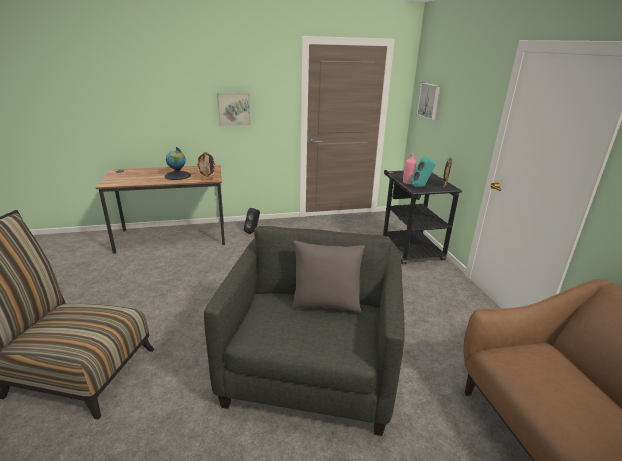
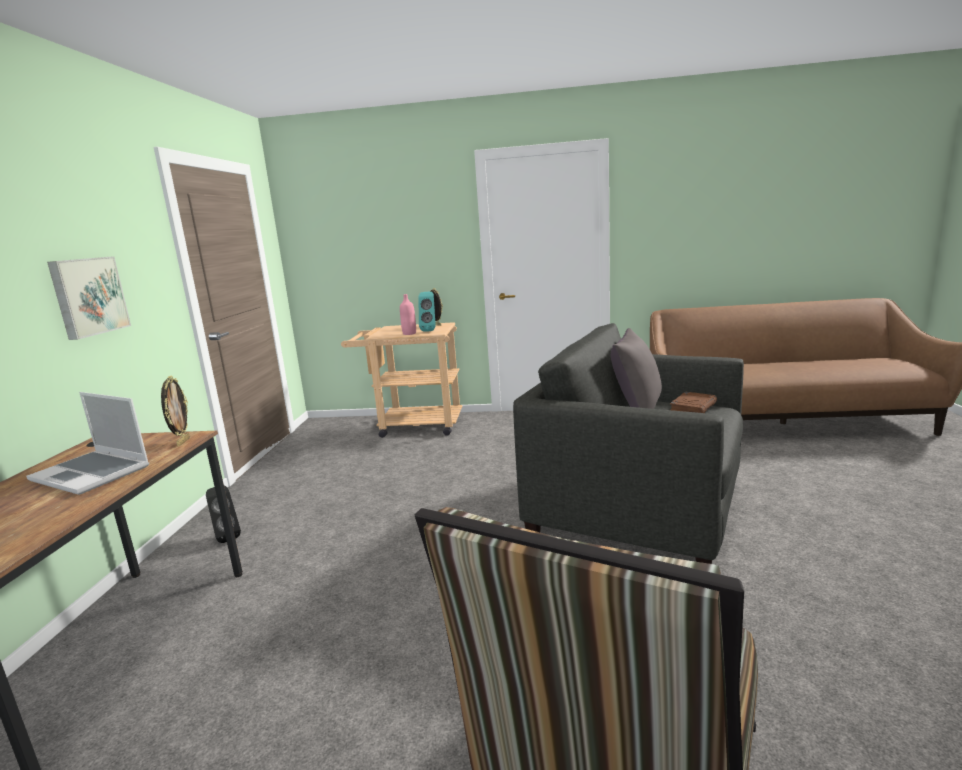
camera: 70 degrees left, 10 degrees down
(178, 176) = (93, 473): globe -> laptop
(342, 334) = (693, 407): none -> brown book
(409, 247) = (412, 426): black cart -> beige cart
(429, 101) = (332, 243): picture -> none

